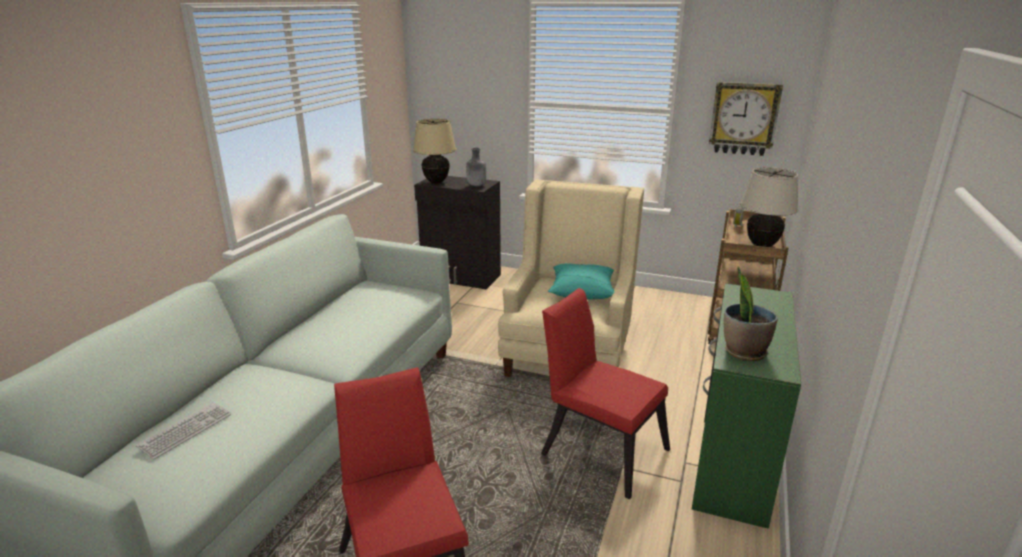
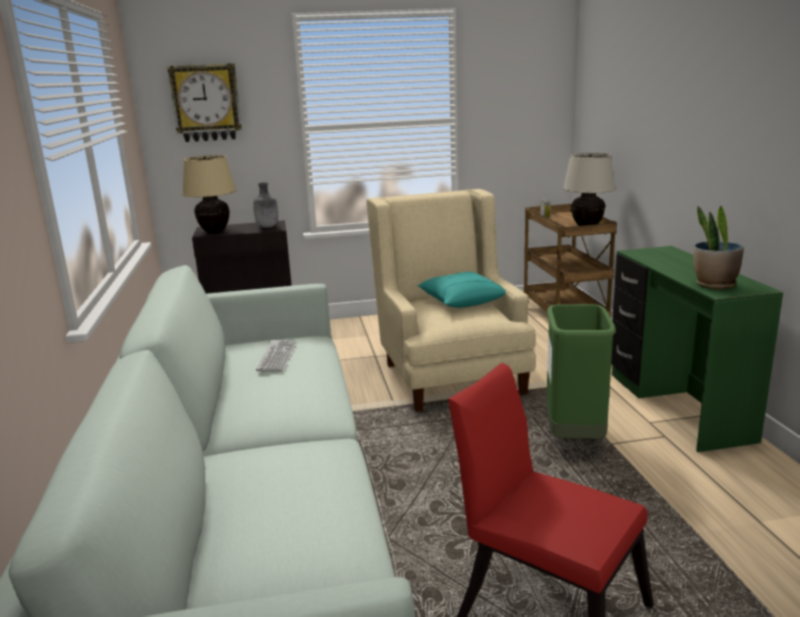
camera: 30 degrees left, 5 degrees down
(186, 431) = (257, 533): keyboard -> keyboard (277, 357)
(599, 448) = (574, 437): red chair -> green trash can
(744, 118) = (521, 119): wall clock -> wall clock (206, 103)

